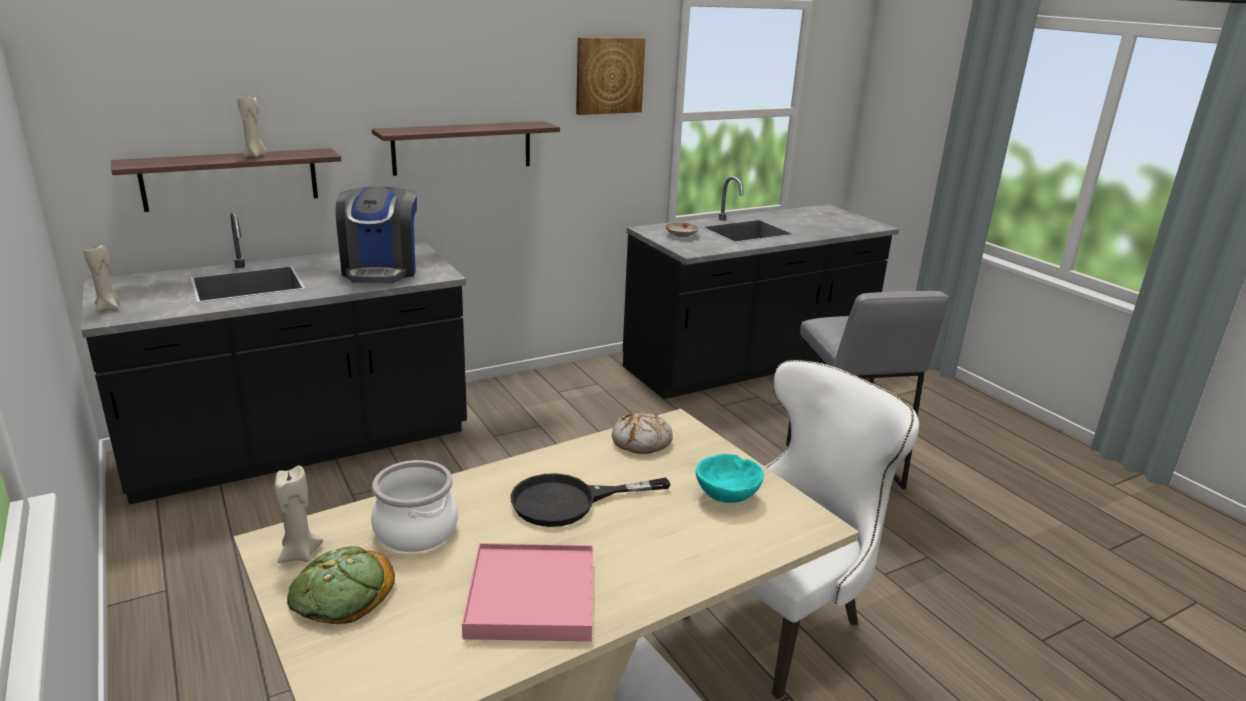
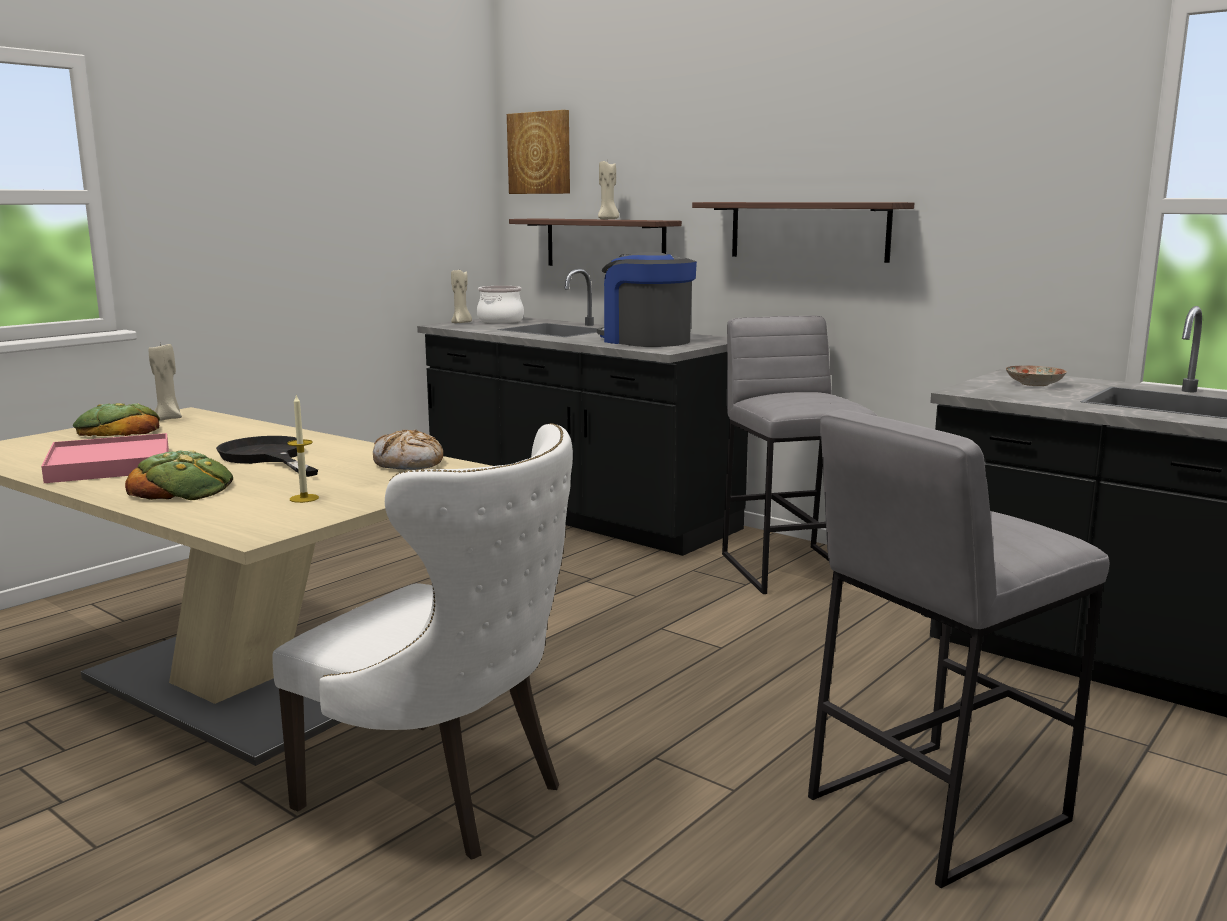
camera: 70 degrees right, 10 degrees down
(381, 270) = (645, 340): coffee machine -> coffee machine turned 75 degrees clockwise
(415, 531) = (205, 432): cooking pot -> cooking pot (500, 321)
(526, 402) = (789, 568): none -> grey stool
(609, 75) = (1021, 137): picture -> picture (540, 153)
(661, 553) = (182, 488): none -> bread
(727, 496) = (304, 498): turquoise bowl -> candle

